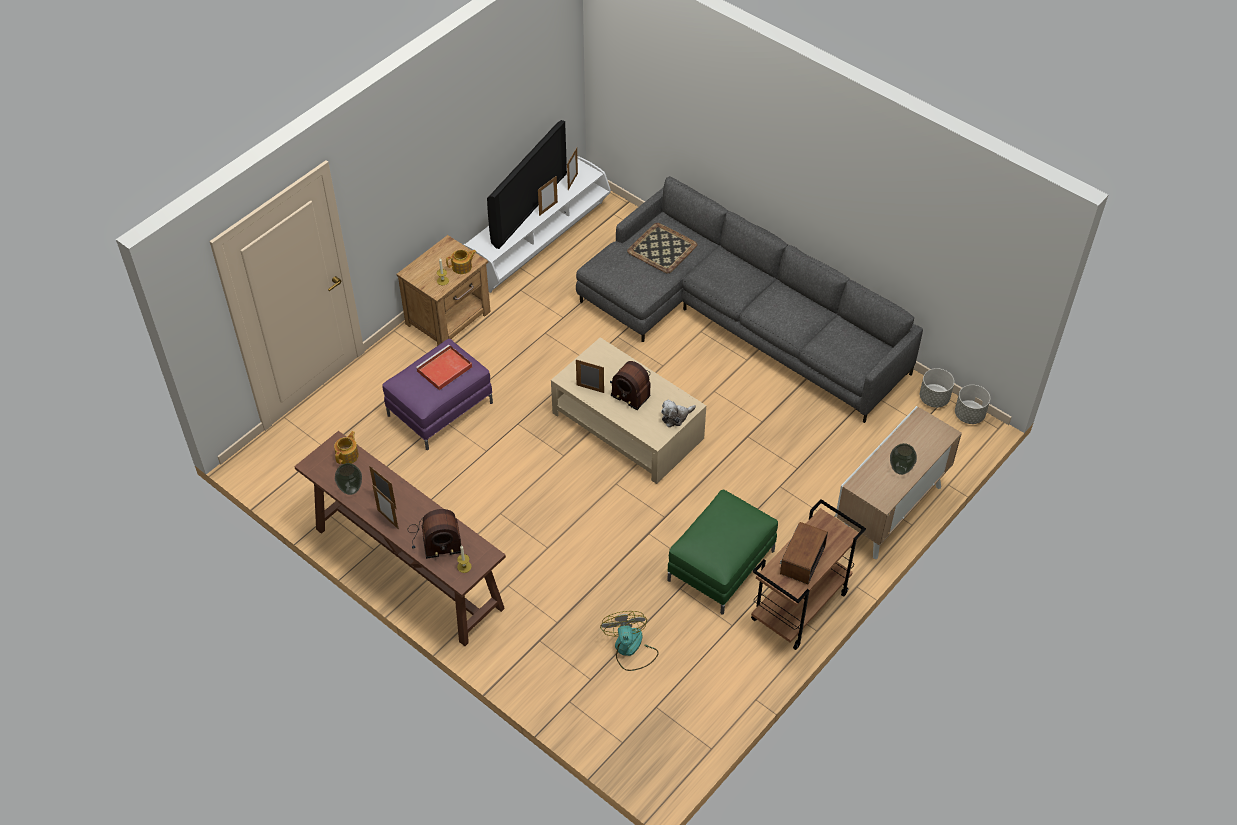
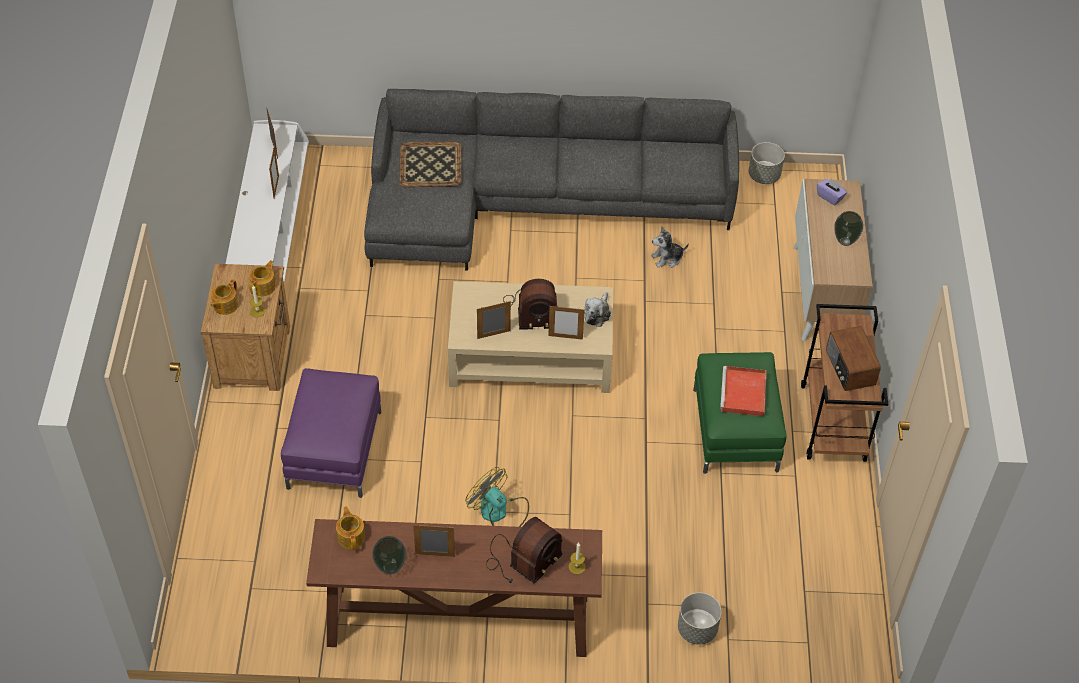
camera: 40 degrees left, 0 degrees up
(388, 519) = (457, 571): picture frame -> picture frame (565, 337)
(427, 265) = (225, 305): none -> teapot
(444, 370) = (335, 400): red tray -> red tray (744, 394)
(527, 207) = (253, 197): television -> none
(630, 649) = (733, 556): fan -> fan (499, 512)
(795, 416) = (667, 258): none -> plush toy
(924, 431) = (830, 197): none -> purple tissue box
(969, 415) = (804, 173): grey planter -> grey planter (697, 629)

